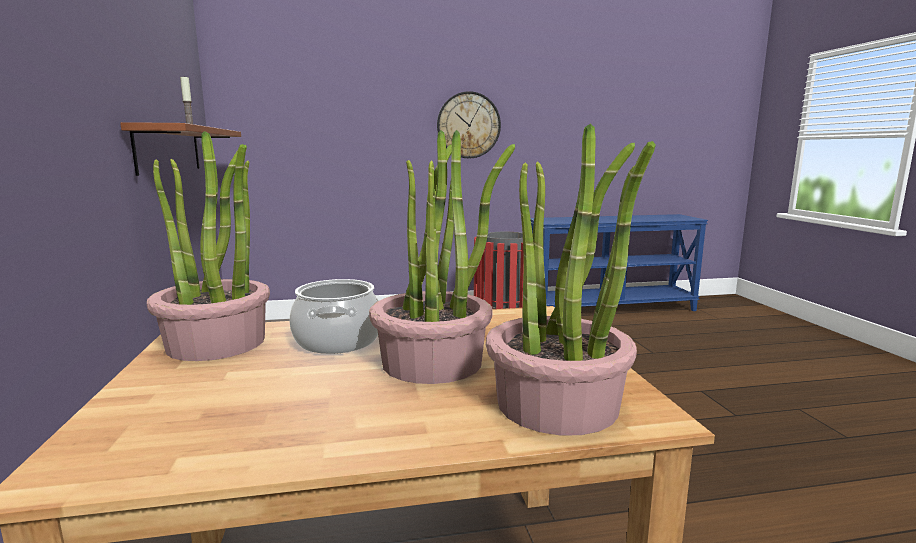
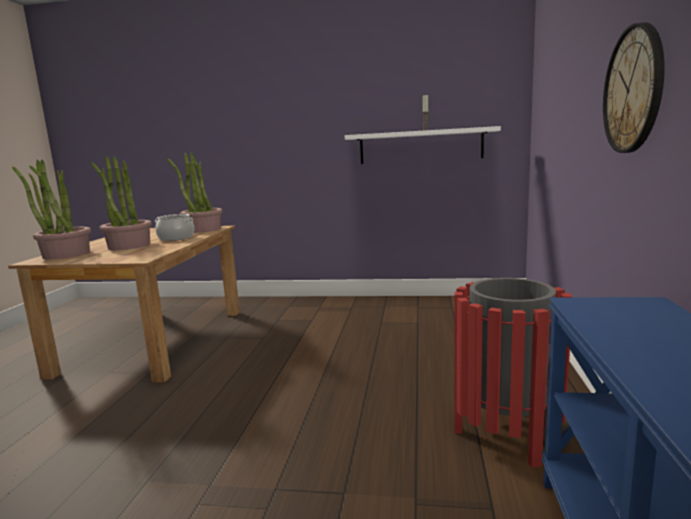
camera: 110 degrees right, 0 degrees up
(169, 149) = (420, 146): brown shelf -> white shelf

